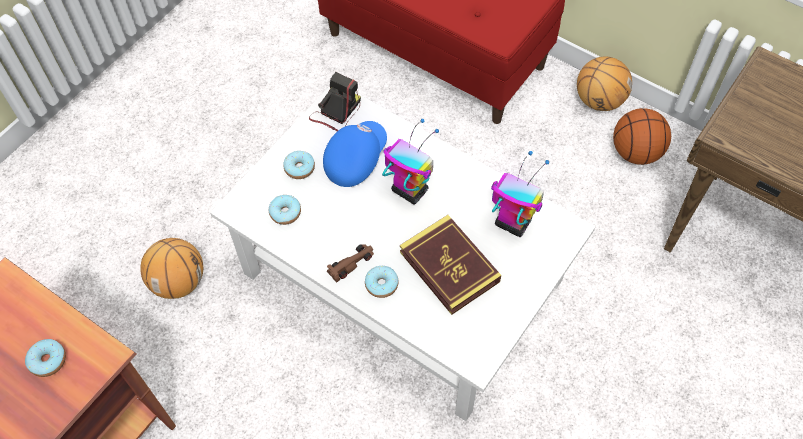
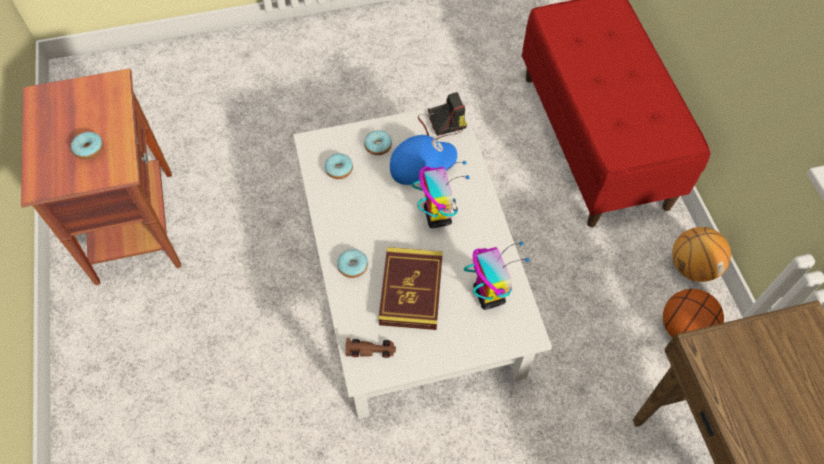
camera: 40 degrees right, 0 degrees up
(179, 281) = (268, 176): basketball -> none
(351, 263) = (347, 236): brown toy car -> brown toy car (371, 350)

